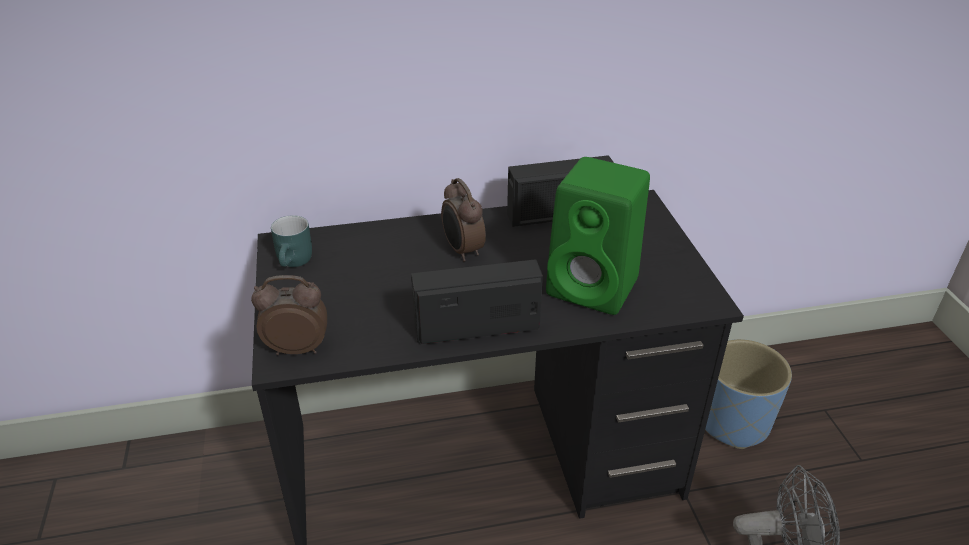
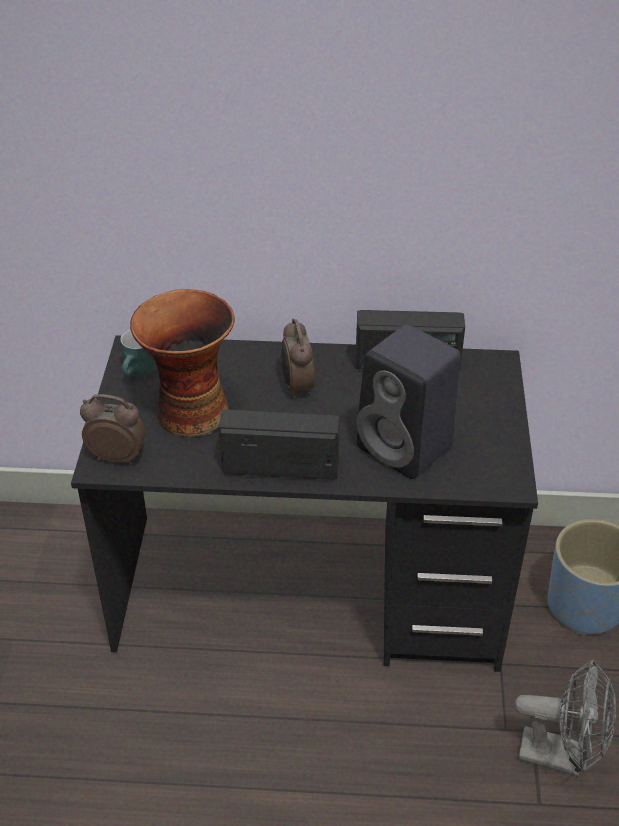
camera: 15 degrees right, 5 degrees up
(361, 292) = (190, 412): none -> vase
(595, 287) = (407, 448): green speaker -> black speaker

